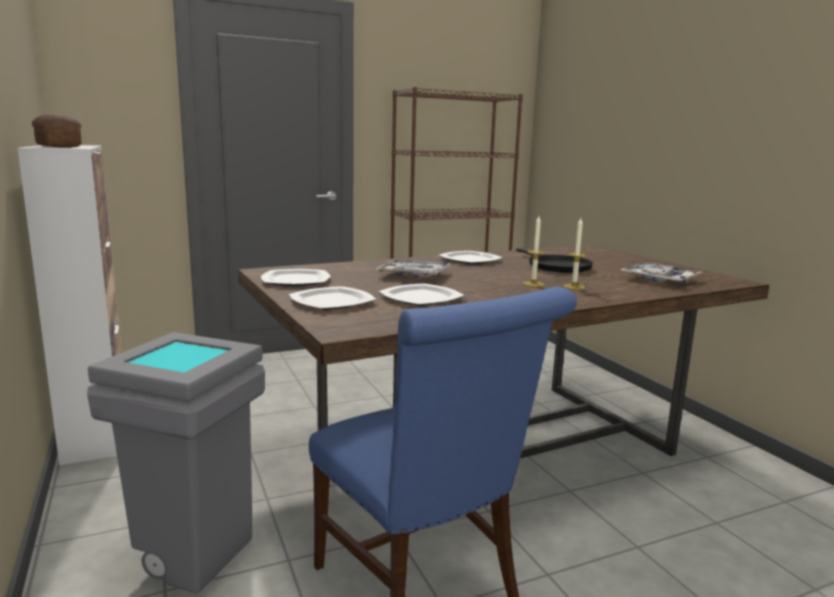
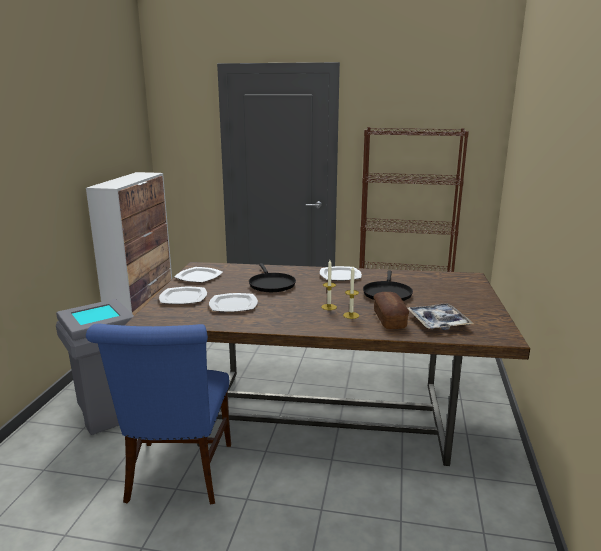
camera: 35 degrees right, 5 degrees up
(58, 146) = (112, 184): bread -> bread (389, 319)
(414, 275) = (271, 284): tray -> black frying pan

